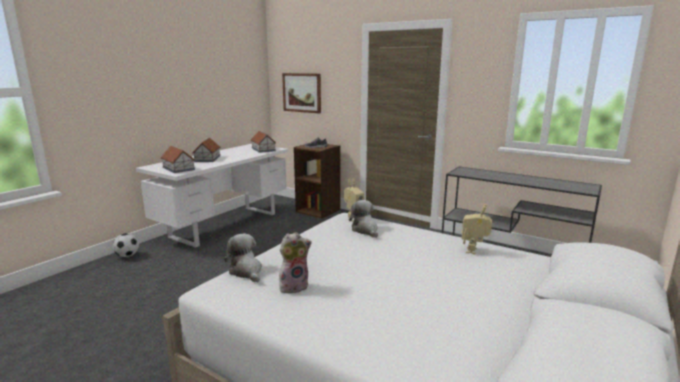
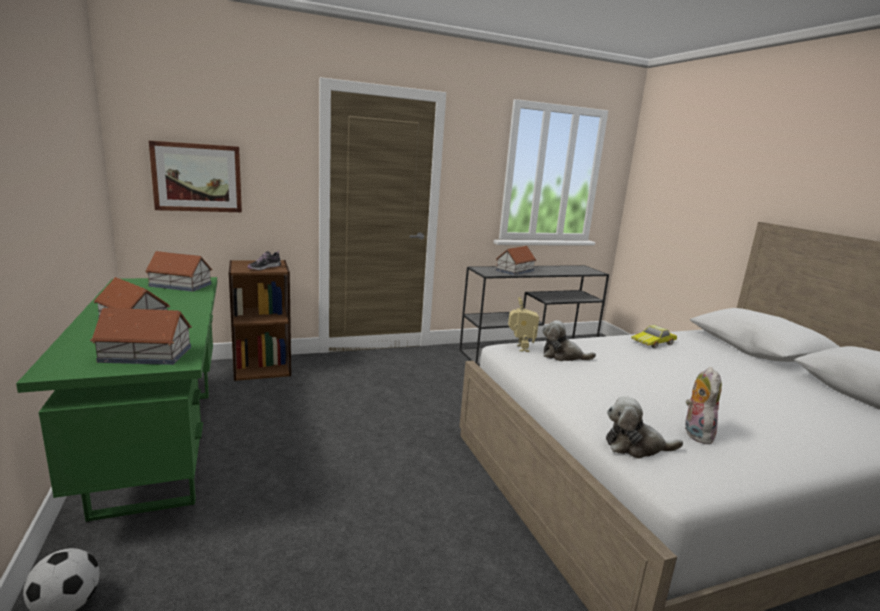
camera: 55 degrees left, 0 degrees up
(225, 225) = (158, 445): white desk -> green desk
(474, 251) = (654, 343): toy robot -> toy car
(492, 175) = (515, 270): none -> toy house

